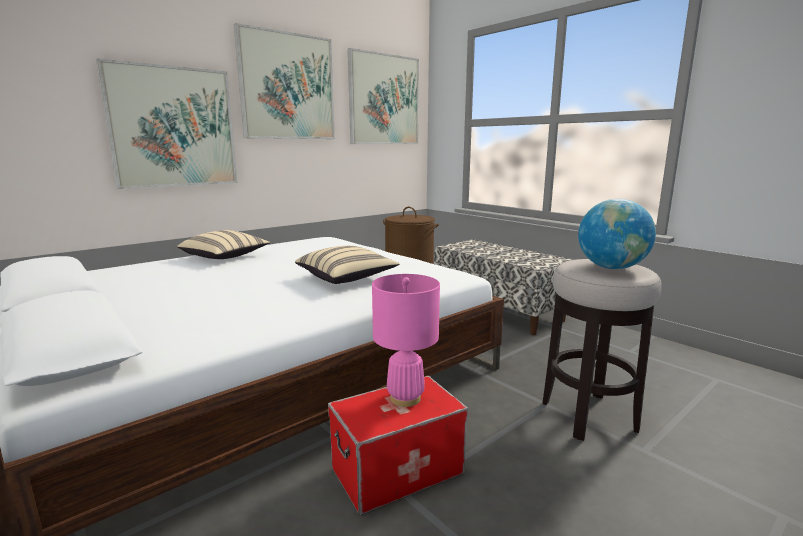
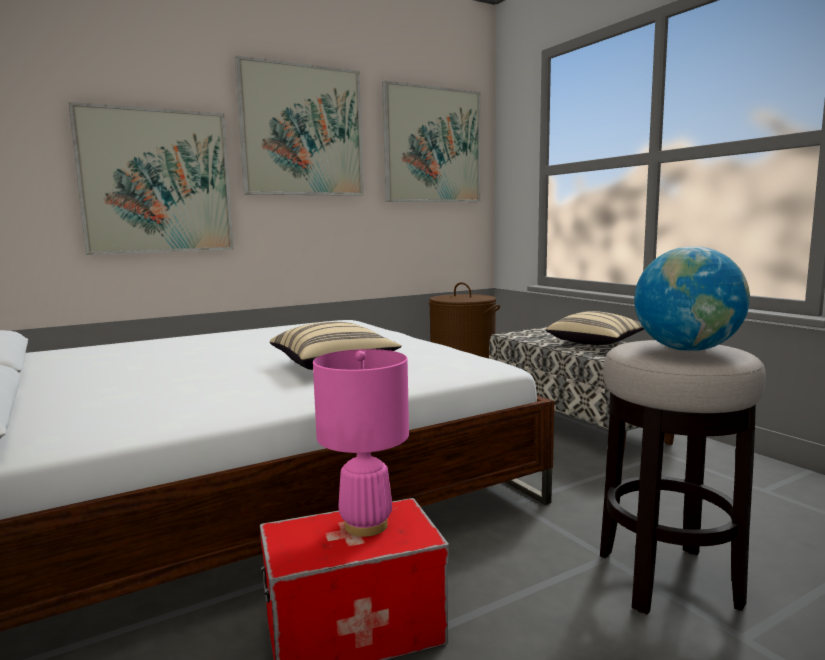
camera: 10 degrees right, 5 degrees down
(225, 257) = (204, 340): beige pillow -> beige pillow (596, 343)

